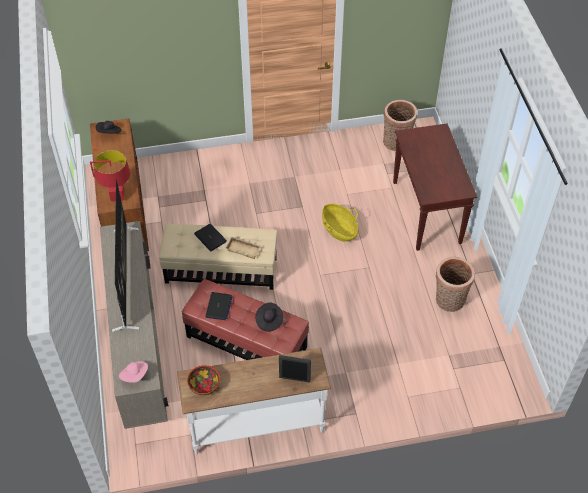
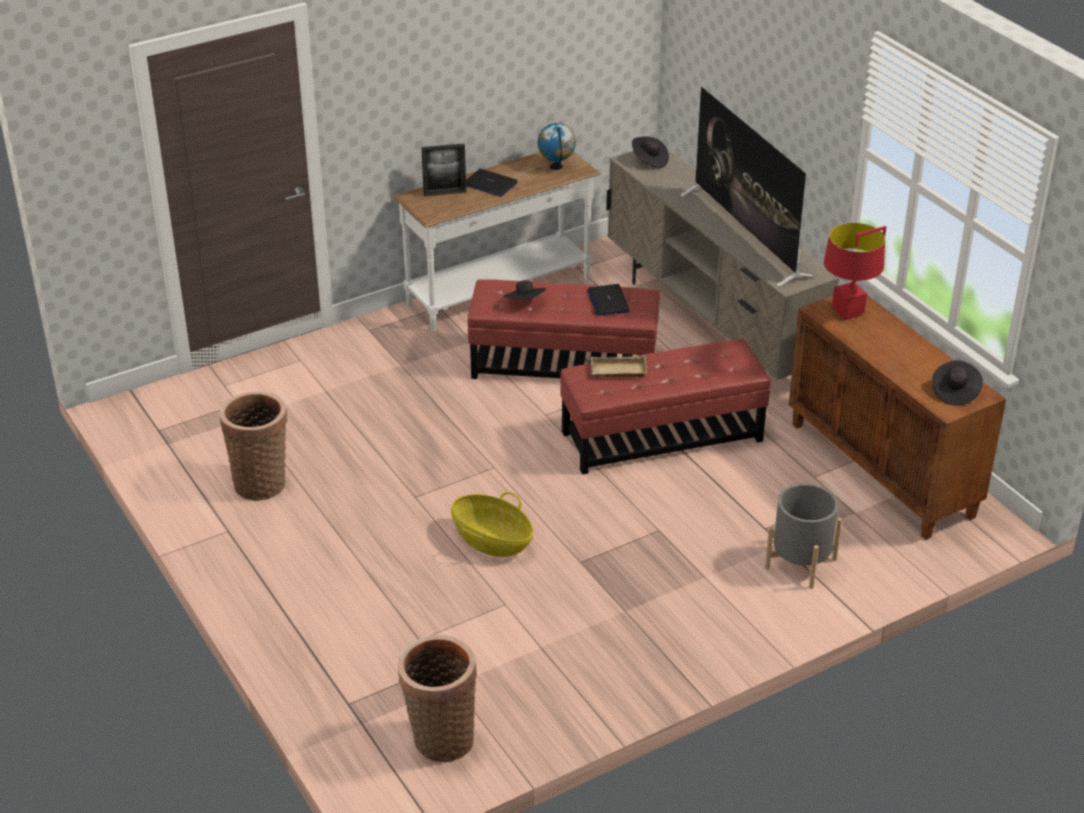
camera: 160 degrees right, 15 degrees down
(135, 375) = (649, 161): pink hat -> black hat
(202, 177) = (800, 563): none -> grey planter
(204, 385) = (556, 167): bowl -> globe
(210, 238) = (681, 372): laptop -> laptop (490, 184)
(221, 269) = (662, 437): beige ottoman -> red ottoman
(427, 213) = (333, 610): brown console table -> none

